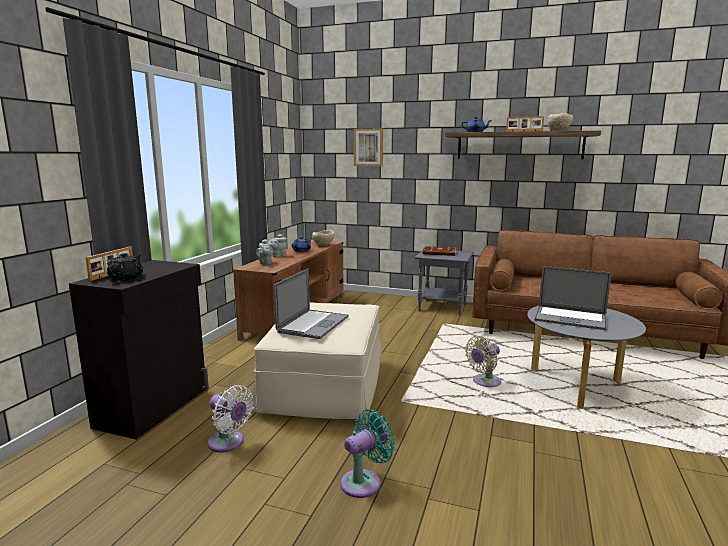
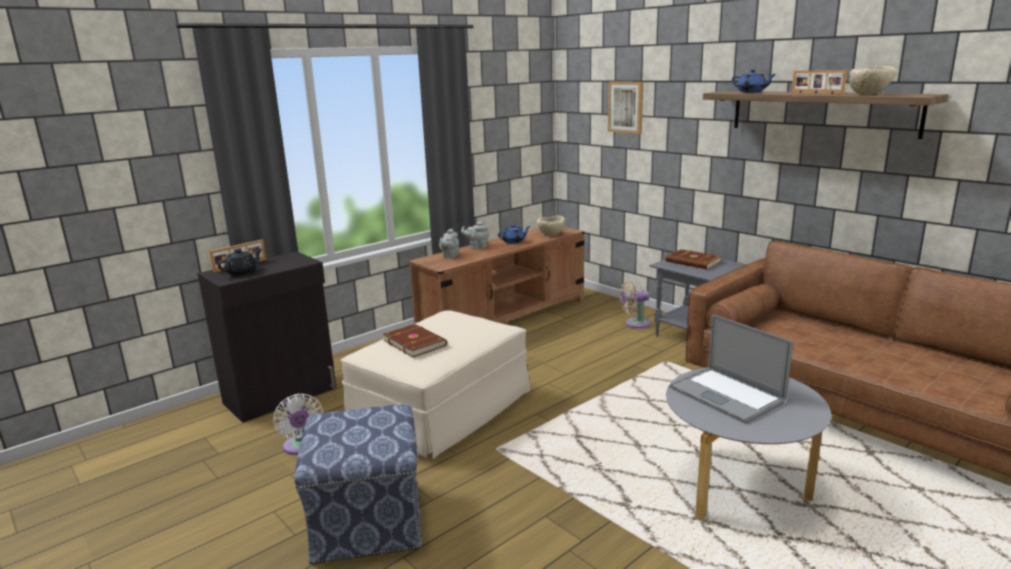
camera: 30 degrees right, 5 degrees up
(313, 324) = (415, 342): laptop -> brown book
(364, 482) = (367, 521): turquoise fan -> ottoman
(484, 382) = (618, 452): beige fan -> beige fan (635, 323)

